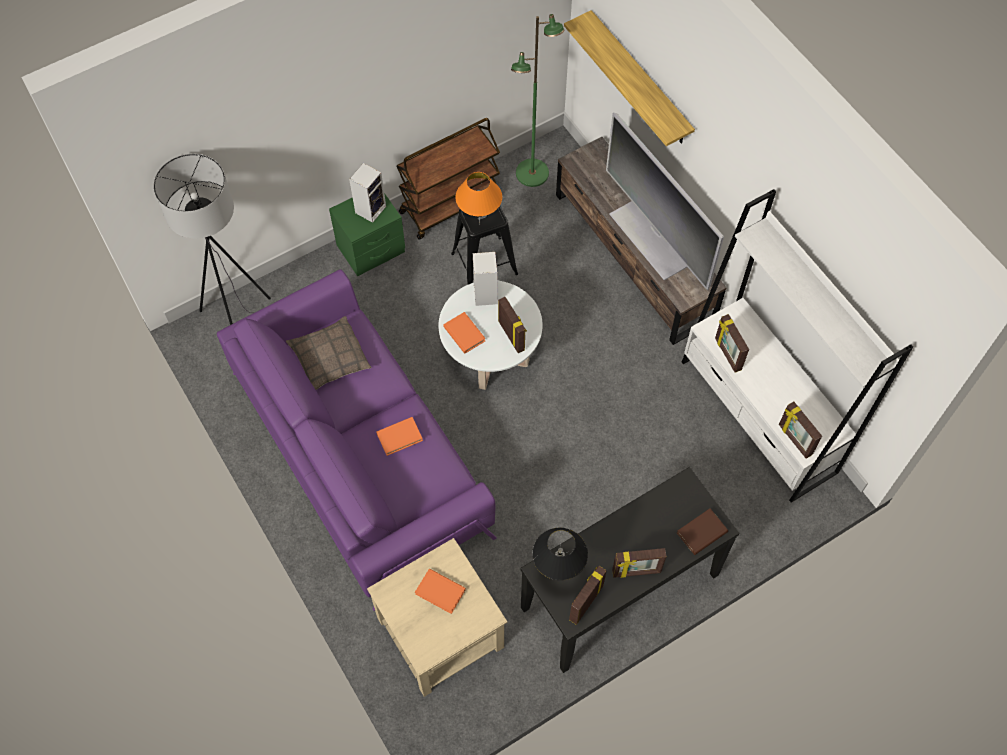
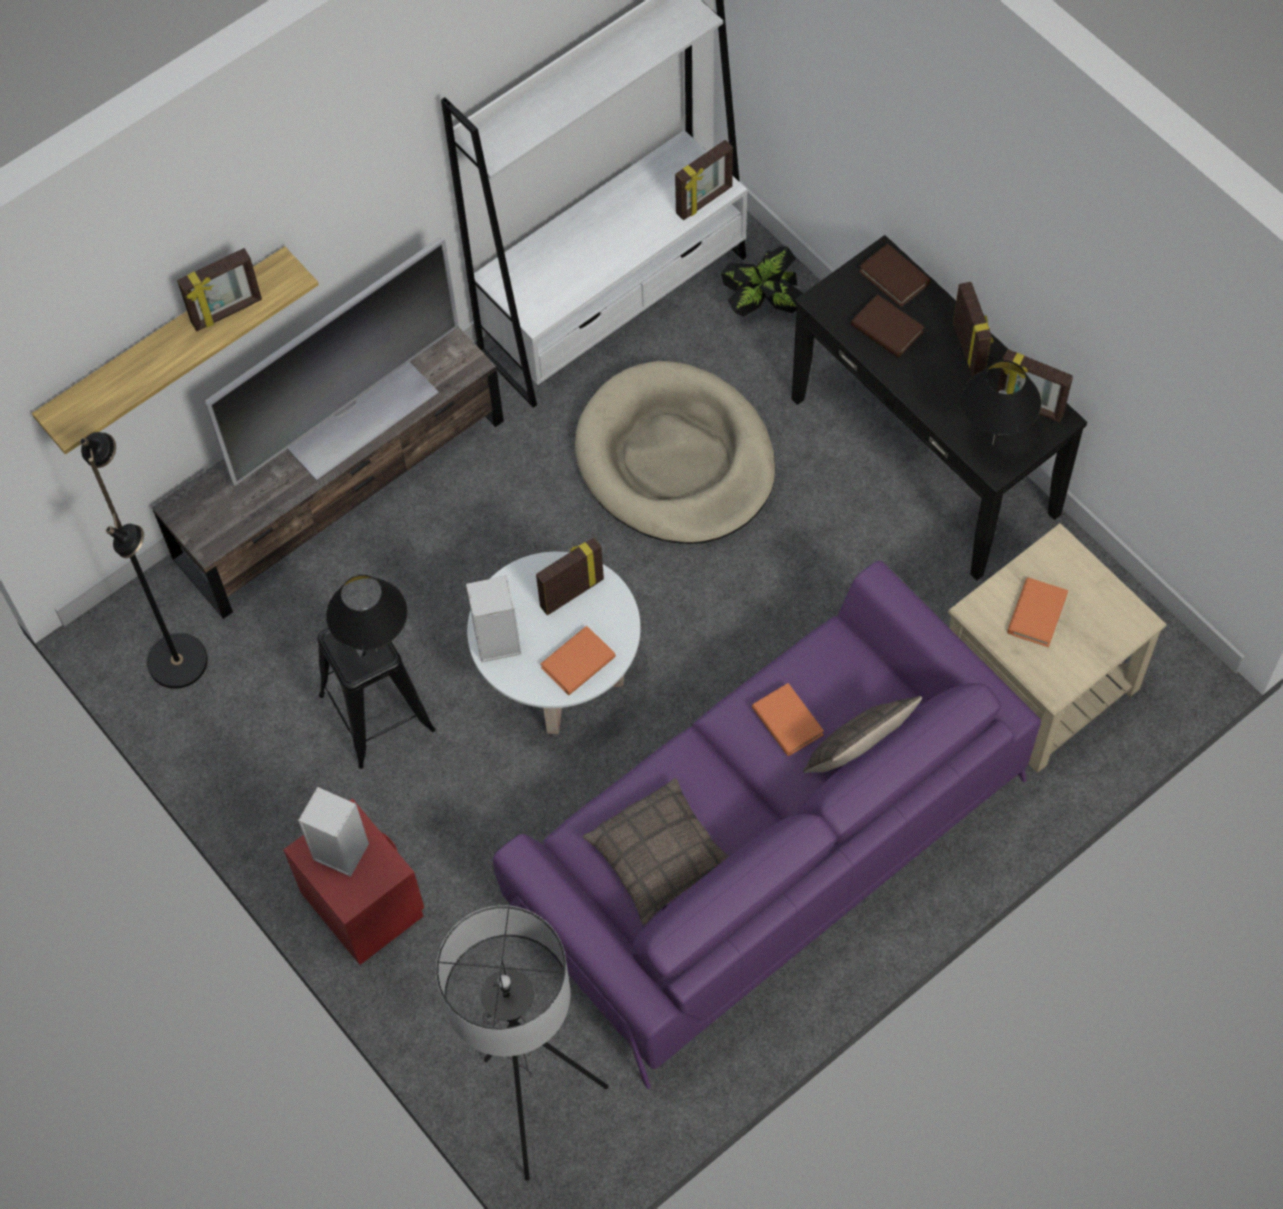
camera: 95 degrees left, 0 degrees up
(370, 474) = (858, 755): none -> pillow
(371, 249) = (362, 904): green nightstand -> red nightstand
(450, 204) = (254, 785): brown cart -> none
(479, 225) = (377, 651): orange table lamp -> black table lamp
(532, 174) = (179, 661): green floor lamp -> black floor lamp
(634, 438) = (675, 459): none -> beige dog bed
(659, 520) = (887, 329): none -> brown book
(727, 354) = (575, 289): picture frame -> picture frame (227, 312)
(749, 507) = (763, 306): none -> potted plant

